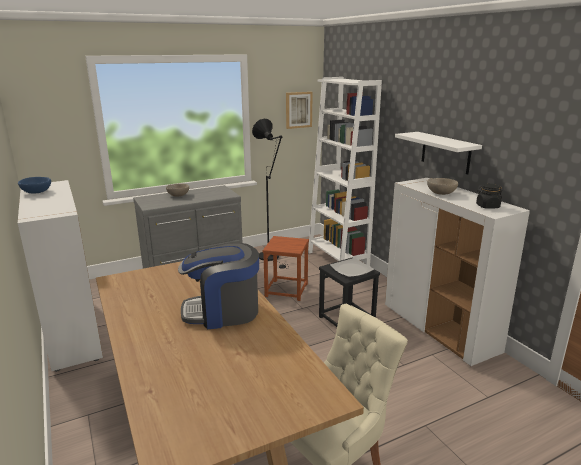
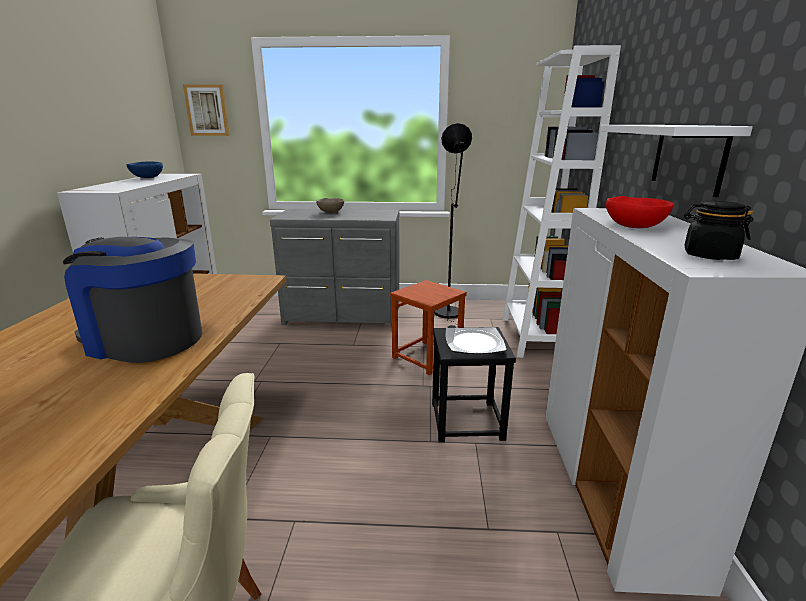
camera: 30 degrees right, 0 degrees up
(298, 110) = (523, 119): picture -> picture (207, 110)
(441, 193) = (634, 227): beige bowl -> red bowl

